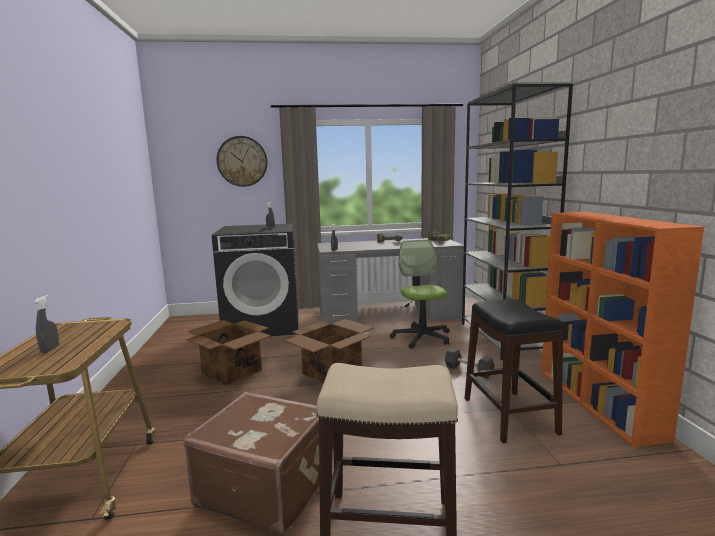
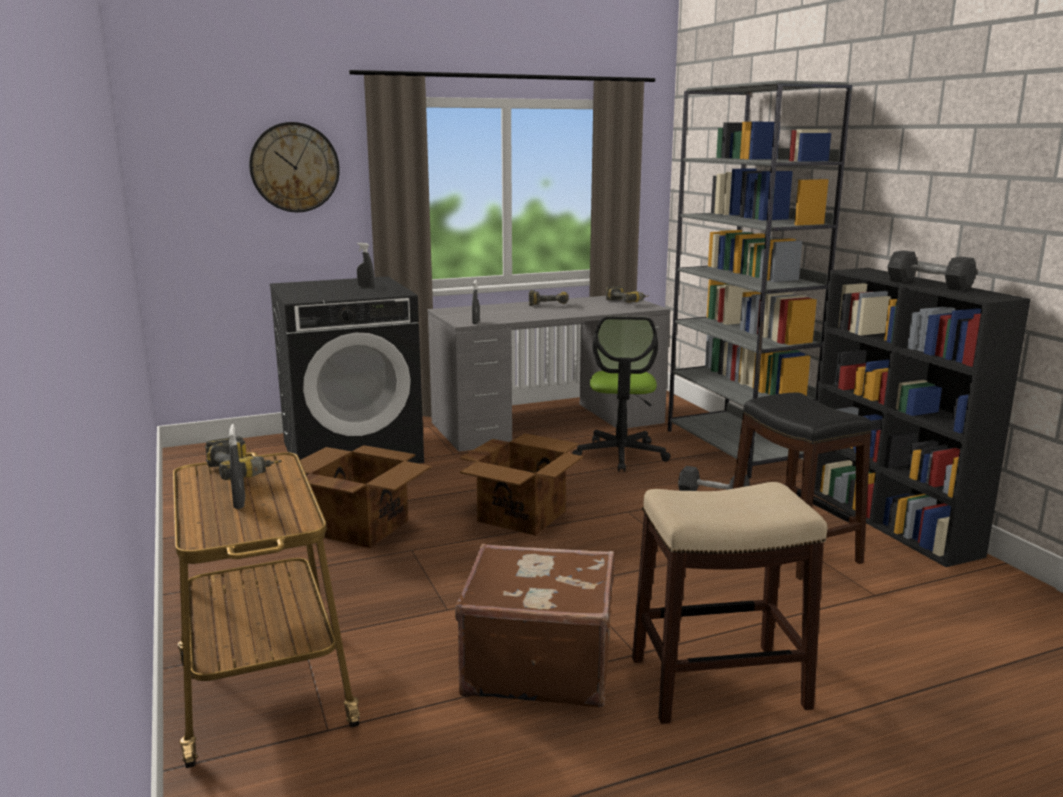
camera: 15 degrees left, 5 degrees up
(84, 329) = (245, 471): none -> power drill
(421, 337) = (621, 455): office chair -> office chair turned 150 degrees counterclockwise
(599, 402) = (891, 522): orange bookcase -> black bookcase
(620, 219) = (928, 284): none -> grey dumbbell

